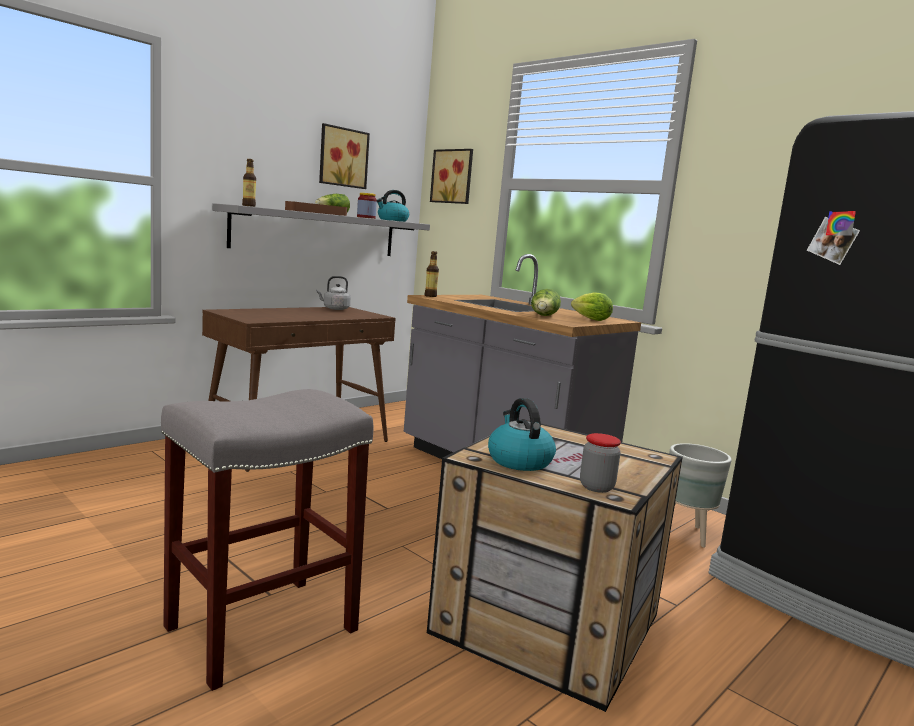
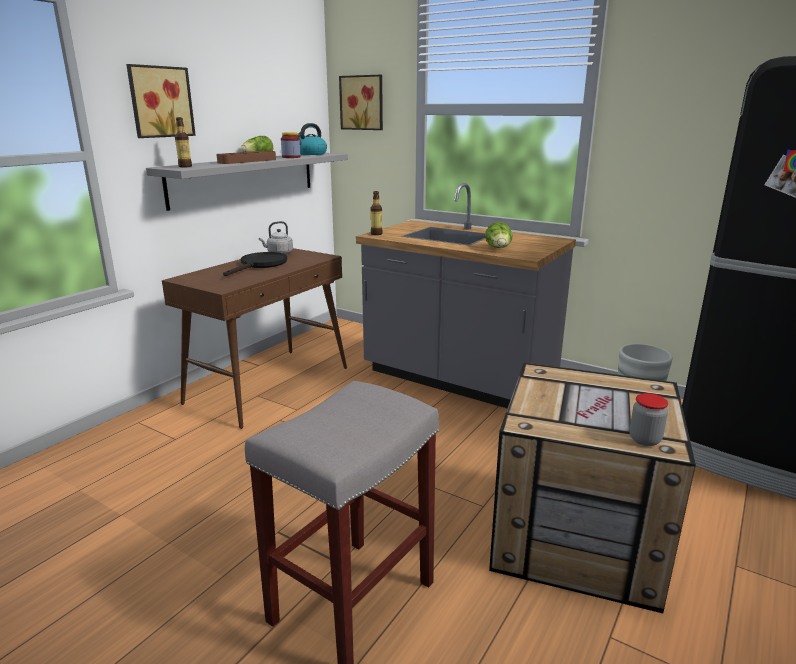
camera: 10 degrees left, 10 degrees up
(307, 312) = (260, 265): none -> black frying pan
(342, 157) = (257, 97): picture -> picture (159, 102)
(518, 461) = (562, 420): kettle -> none
(588, 319) = (535, 244): lettuce -> none

